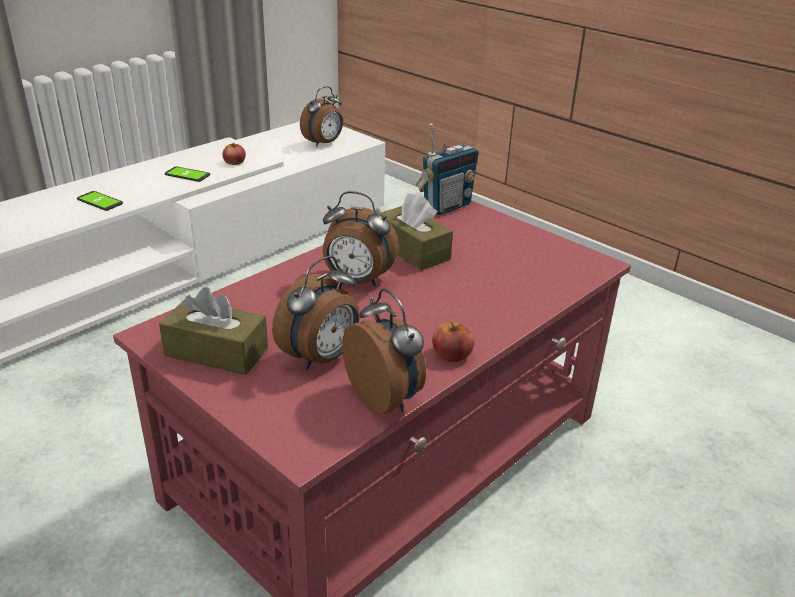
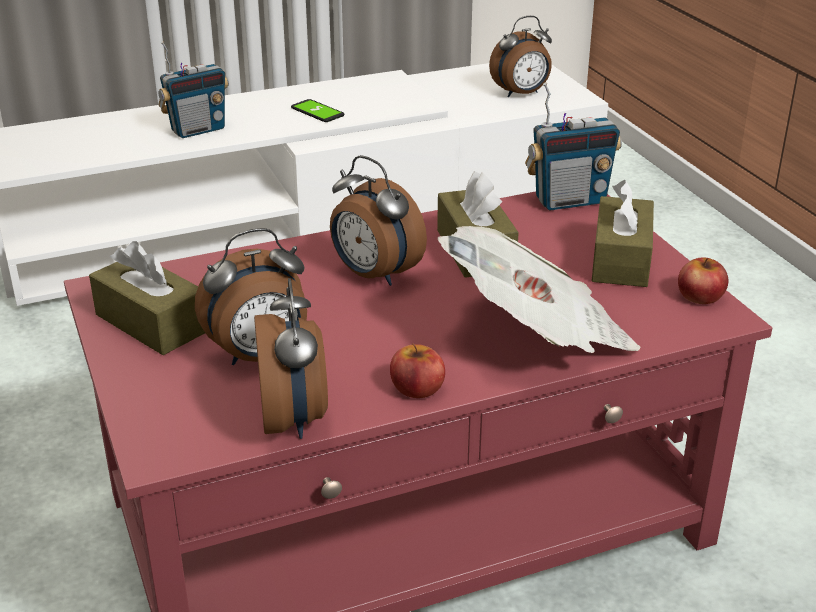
camera: 25 degrees right, 0 degrees up
(100, 202) = (197, 130): phone -> radio
(234, 162) = (385, 103): apple -> apple (700, 296)
(501, 300) = (538, 336): none -> newspaper
(509, 239) = (621, 259): none -> brown tissue box

